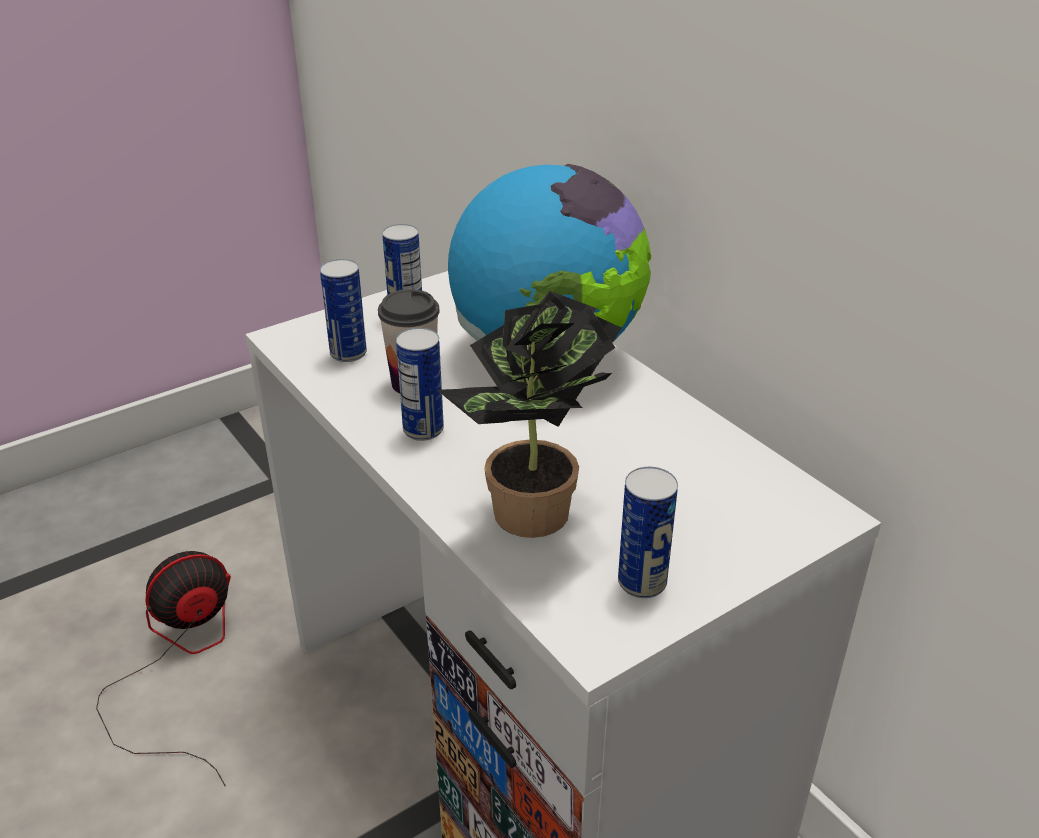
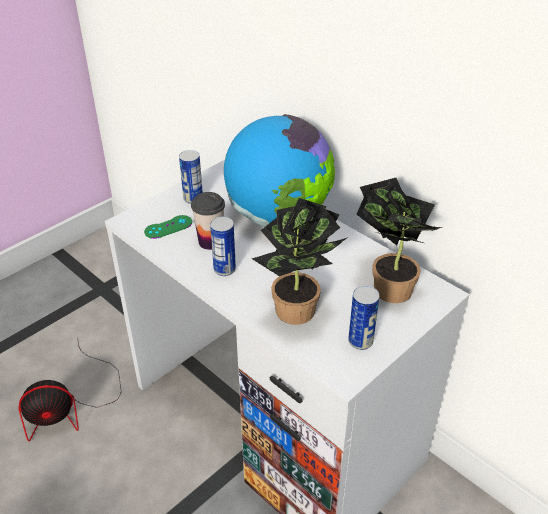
camera: 10 degrees left, 5 degrees up
(181, 663) = (71, 406): fan -> fan turned 150 degrees counterclockwise
(348, 353) = (168, 227): can -> green game controller
(720, 491) = (388, 287): none -> potted plant

